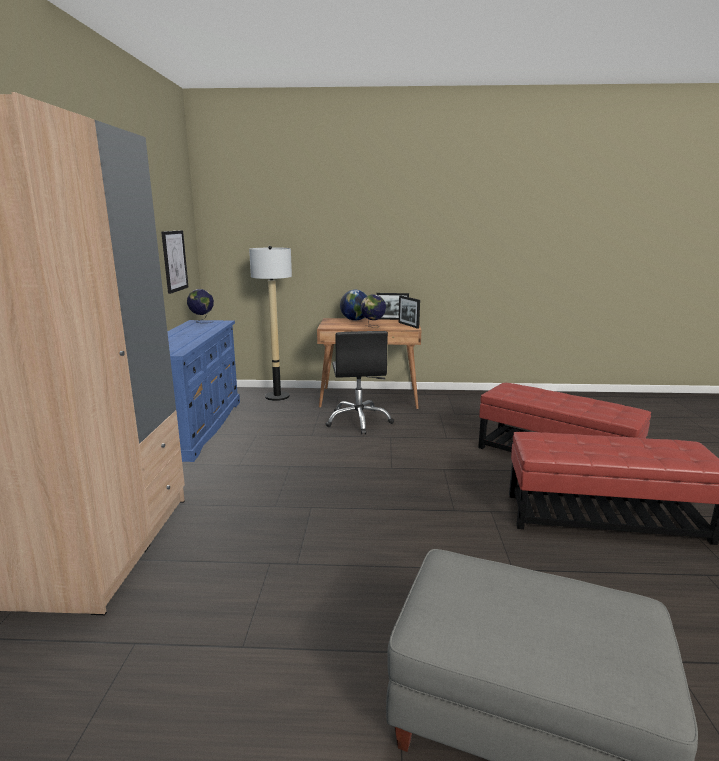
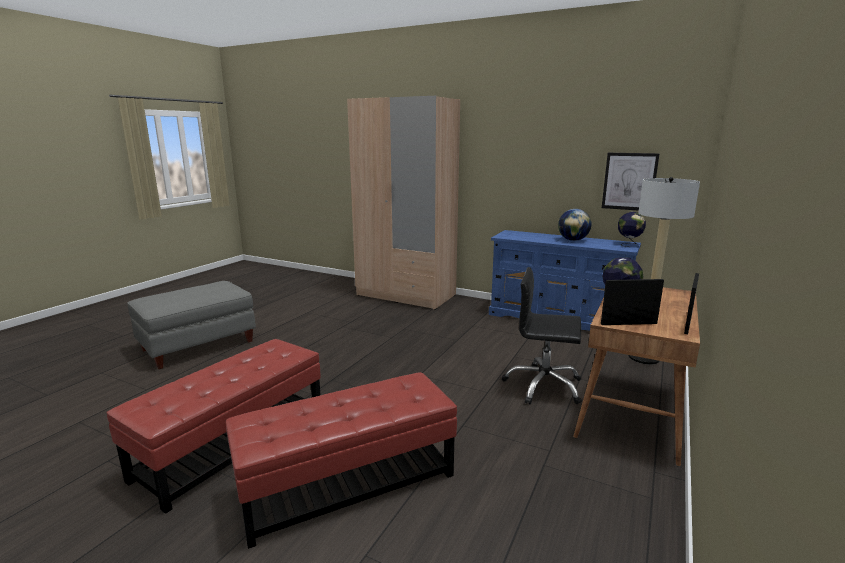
camera: 115 degrees right, 0 degrees up
(355, 320) = (677, 303): globe -> globe (573, 240)

